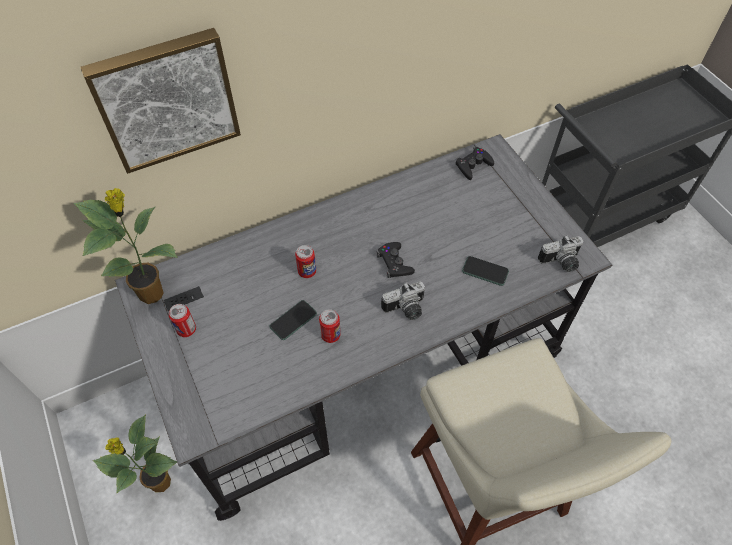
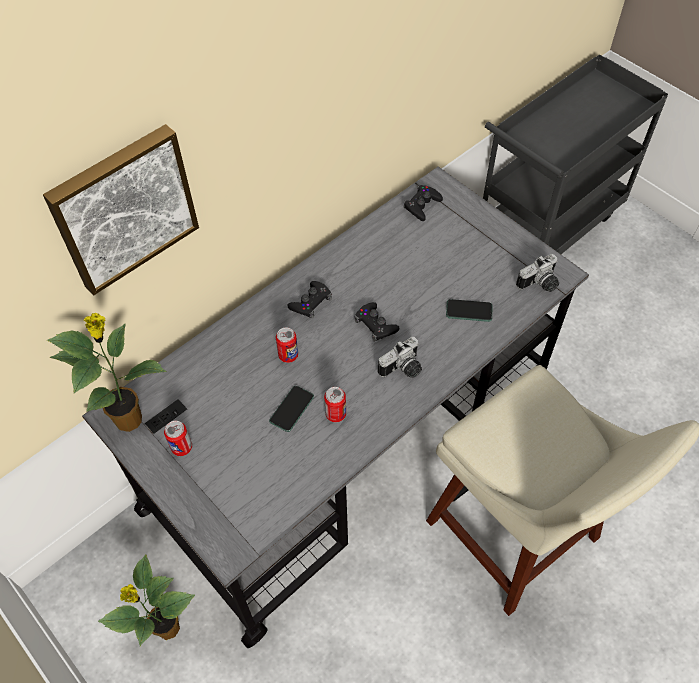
camera: 15 degrees left, 0 degrees up
(343, 229) = (311, 302): none -> black game controller

